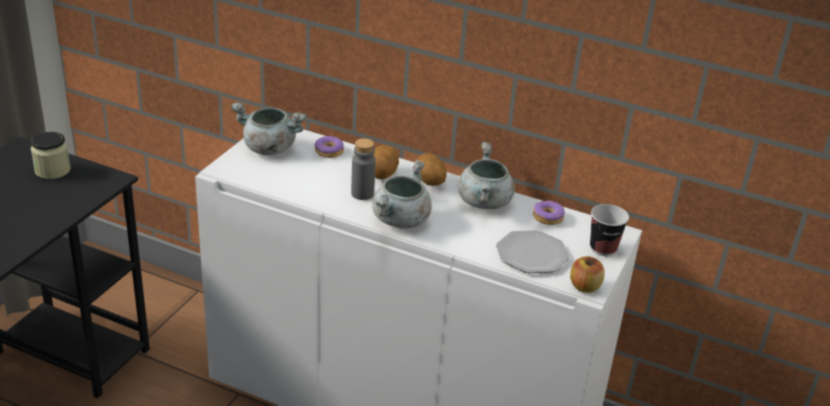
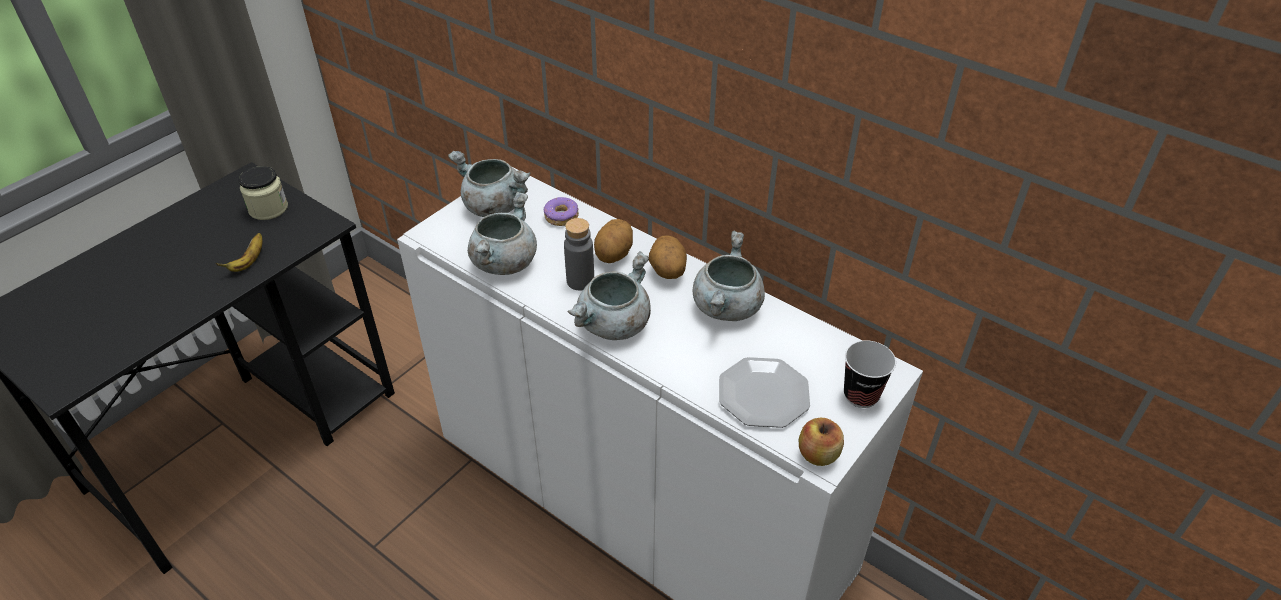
camera: 15 degrees right, 10 degrees up
(52, 210) = (248, 262): none -> banana
(294, 185) = (504, 261): none -> grey cooking pot
(548, 217) = (802, 339): donut -> none

